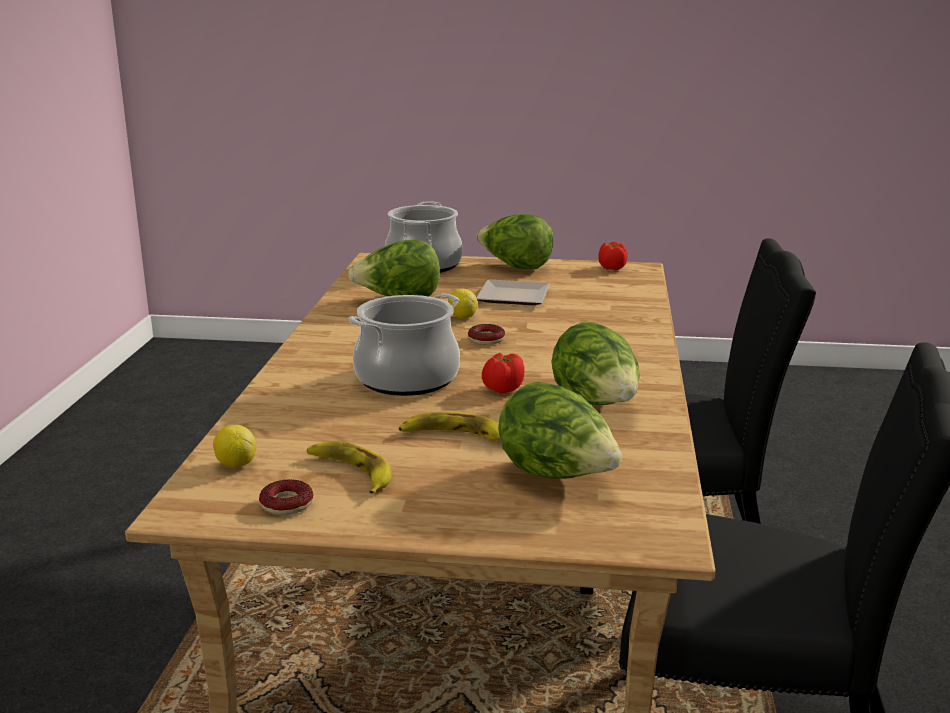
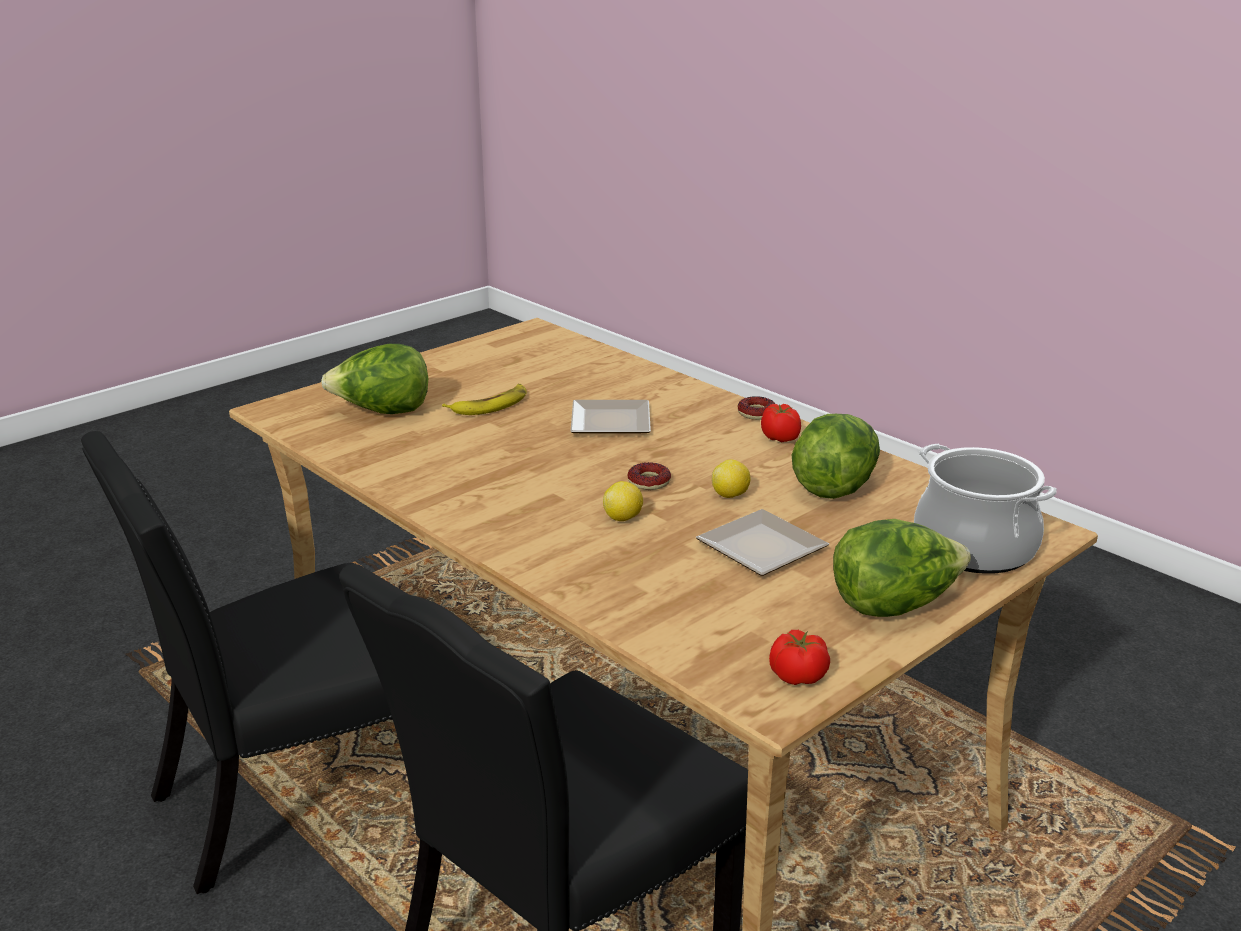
camera: 130 degrees right, 5 degrees up
(236, 464) = (566, 348): lemon -> lemon (623, 518)
(286, 504) = (494, 347): donut -> donut (756, 413)
(351, 472) = (499, 368): banana -> none
(407, 379) = (613, 423): cooking pot -> plate
(502, 389) = (531, 446): tomato -> tomato (780, 438)
(596, 405) = (441, 465): lettuce -> none

